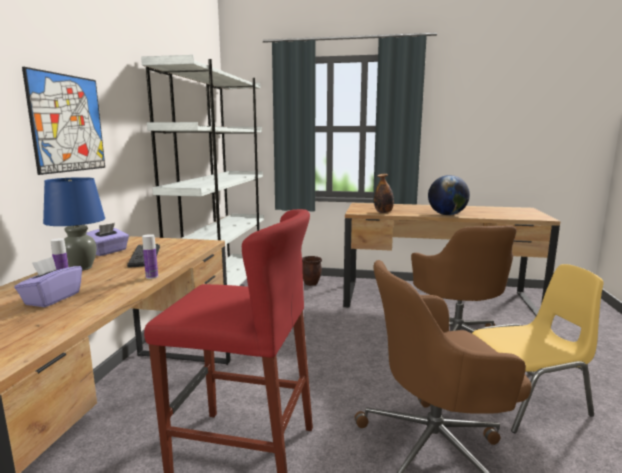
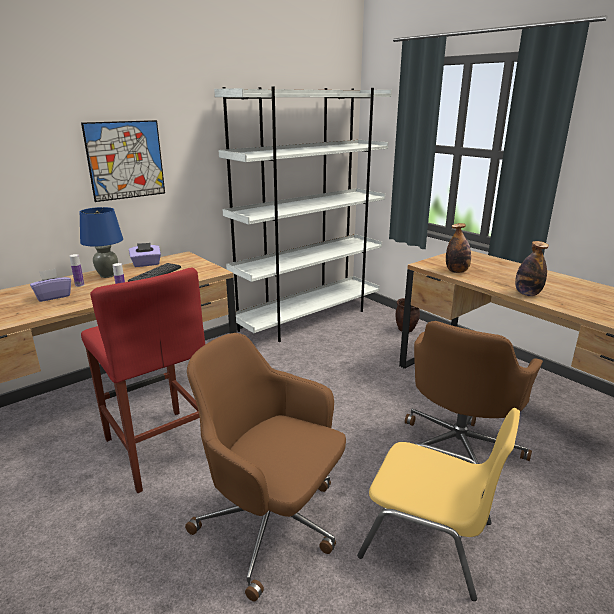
camera: 40 degrees right, 10 degrees up
(447, 215) = (527, 294): globe -> bottle

